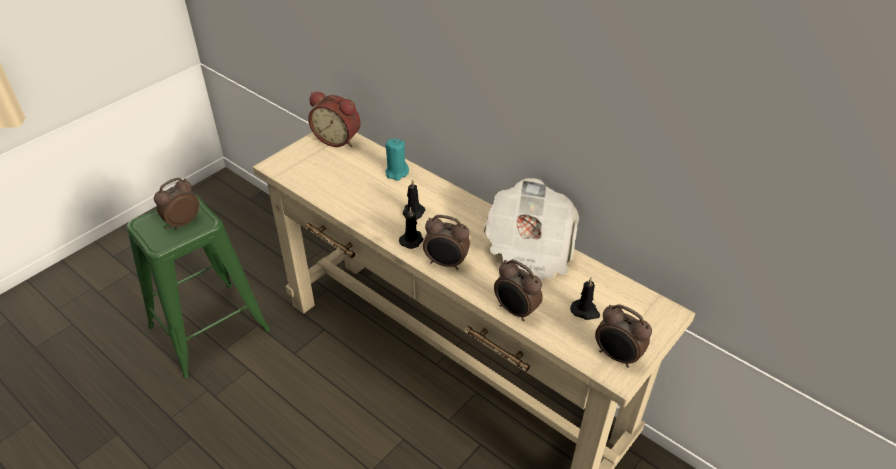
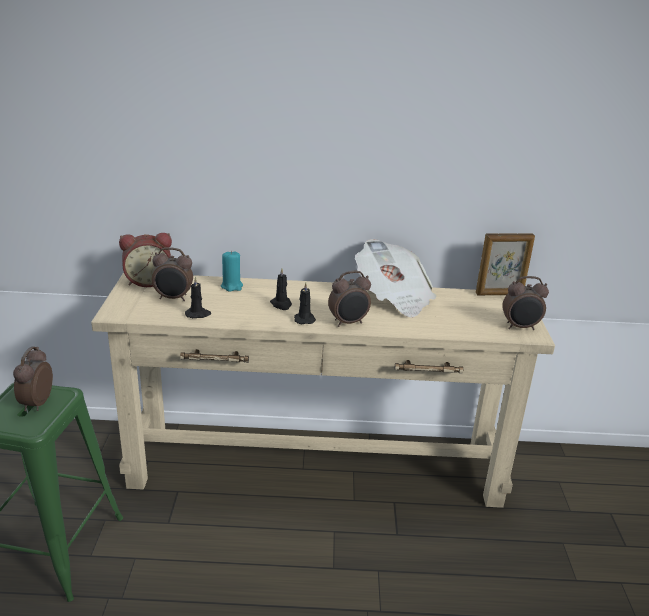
camera: 40 degrees left, 15 degrees down
(515, 311) = (432, 330): alarm clock -> alarm clock (173, 298)
(585, 311) = (471, 313): black candle -> black candle (198, 314)
(654, 301) = (499, 294): none -> picture frame

